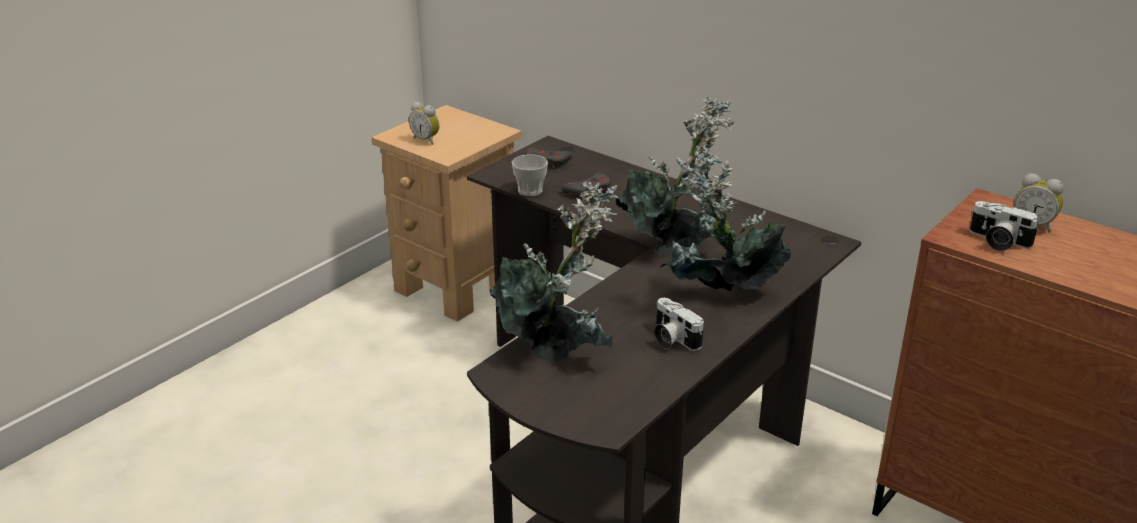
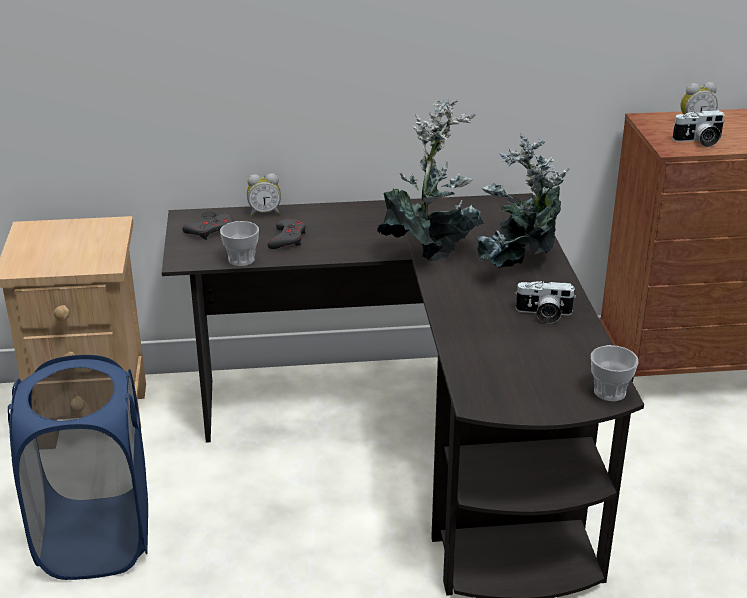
camera: 45 degrees left, 0 degrees up
(349, 367) = (95, 538): none -> blue laundry basket
(426, 140) = (56, 259): alarm clock -> alarm clock (264, 212)
(557, 349) = (486, 363): potted plant -> none
(607, 424) = (609, 392): none -> cup

